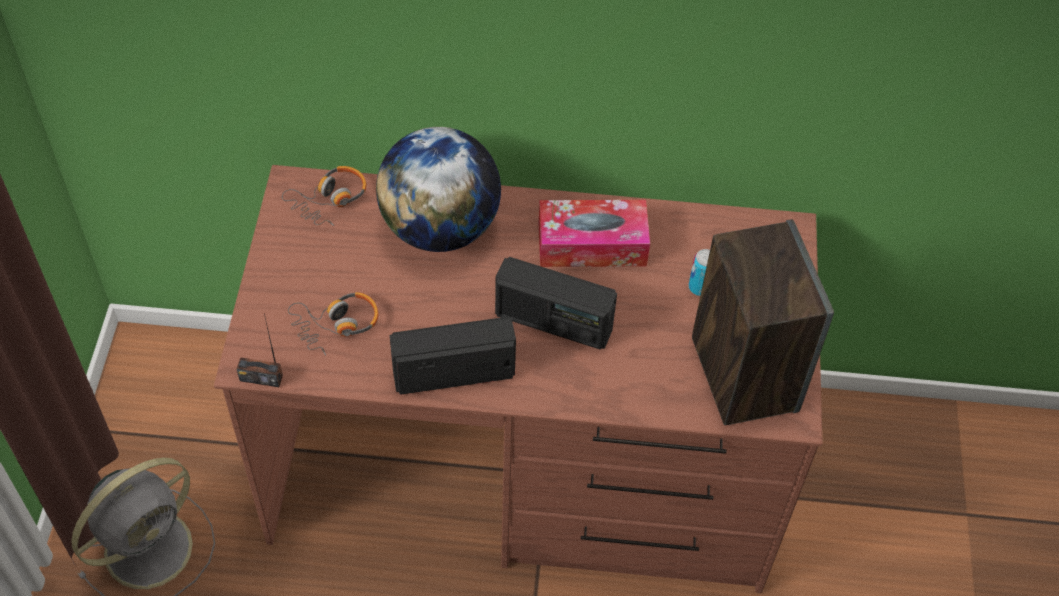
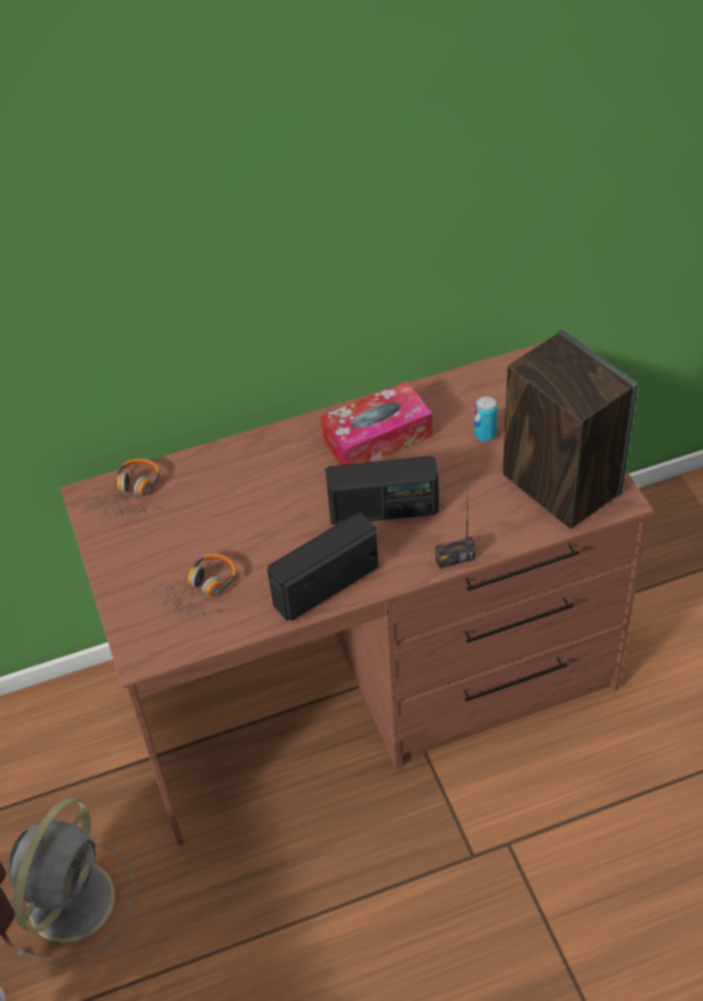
camera: 20 degrees left, 5 degrees down
(261, 378) = (161, 661): radio -> radio (455, 558)
(440, 228) = (241, 477): globe -> none

